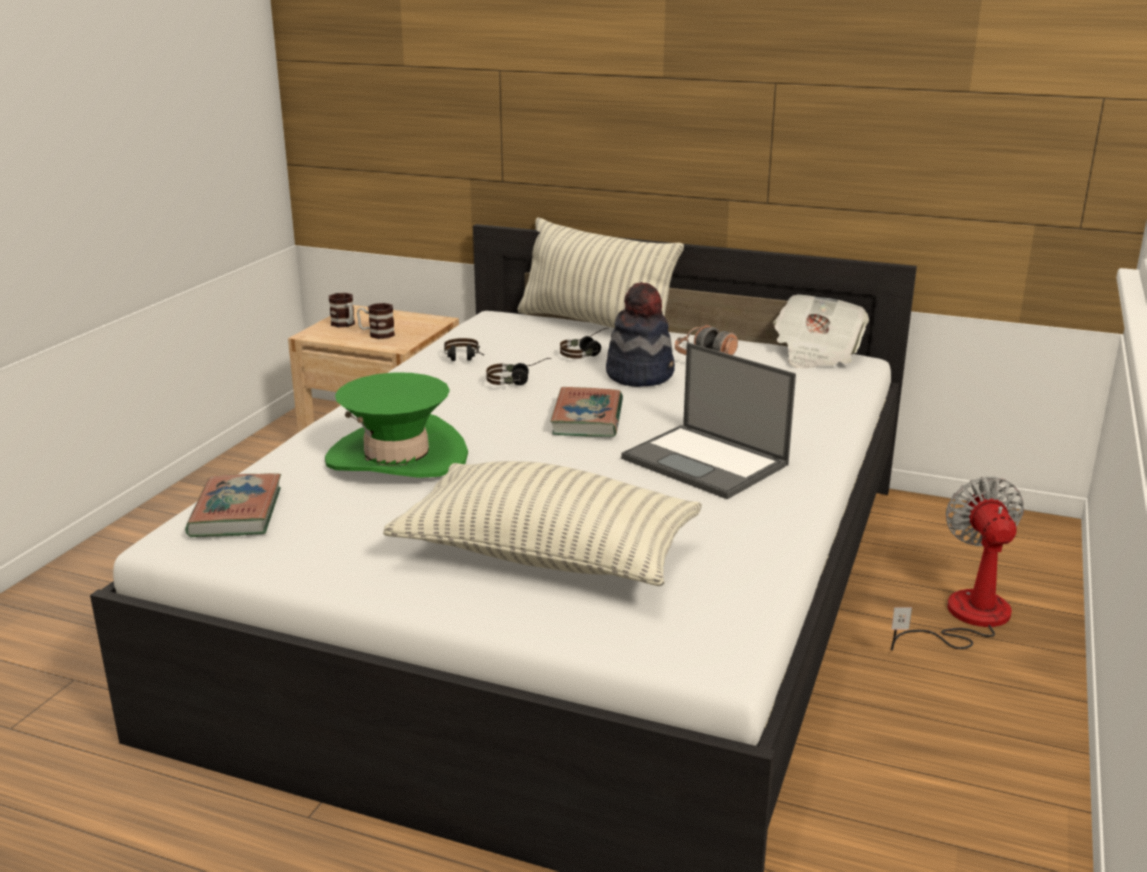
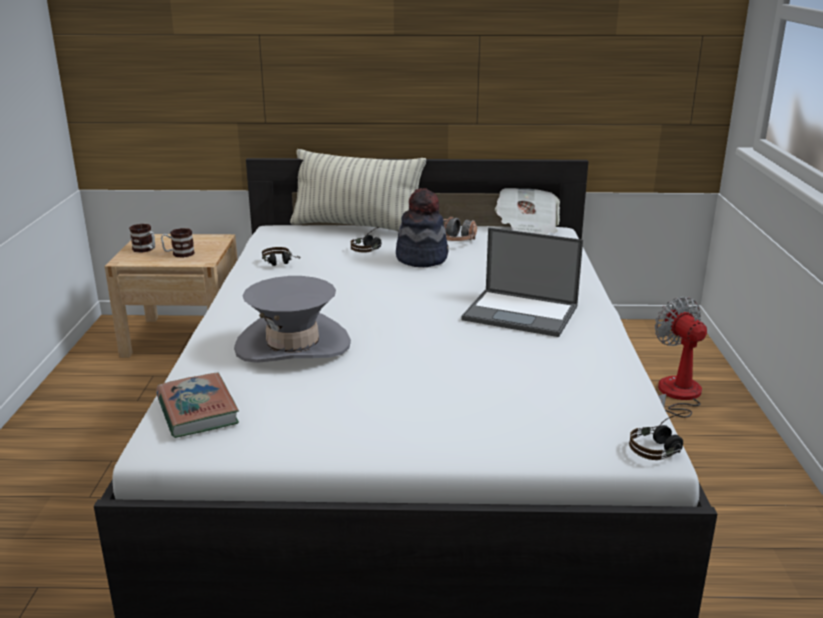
camera: 20 degrees left, 0 degrees up
(396, 457) = (292, 345): green hat -> grey hat
(519, 380) = (338, 274): headphones -> headphones (663, 446)
(546, 556) = (471, 399): pillow -> none
(587, 418) = (413, 295): book -> none

